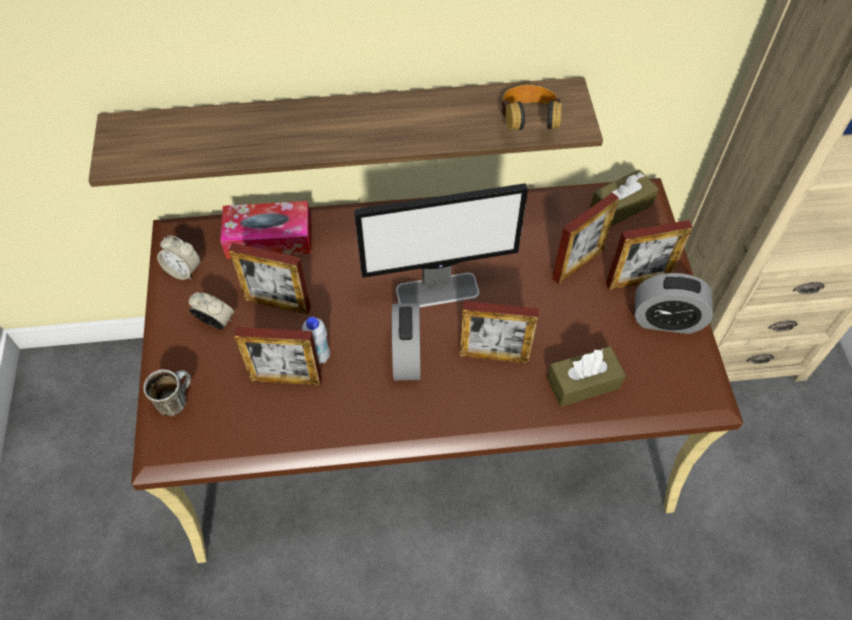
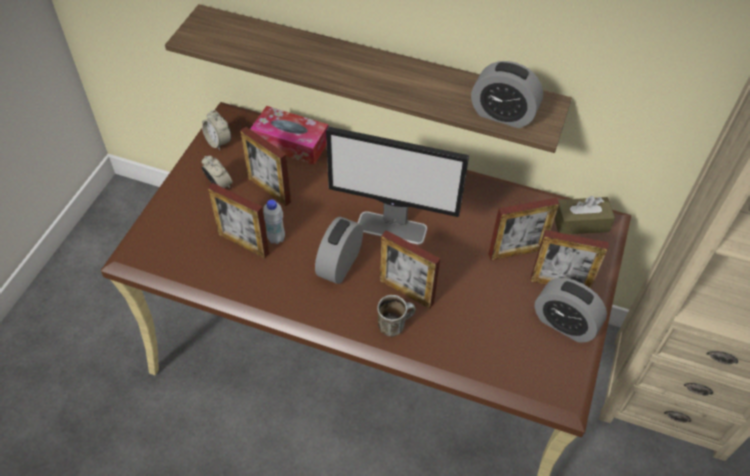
camera: 25 degrees right, 5 degrees down
(175, 400) = (160, 226): mug -> mug (395, 324)
(528, 123) = (503, 115): headphones -> alarm clock
(583, 383) = (465, 341): brown tissue box -> none

